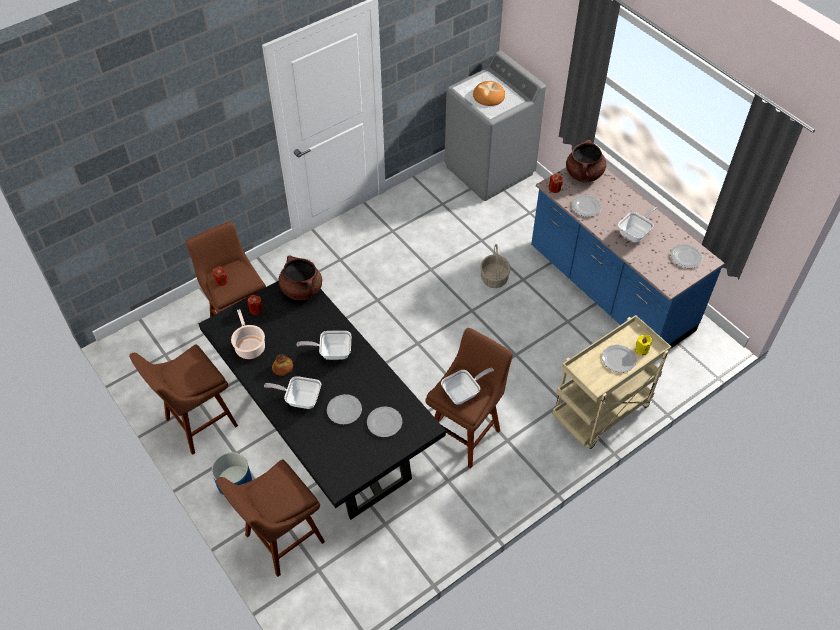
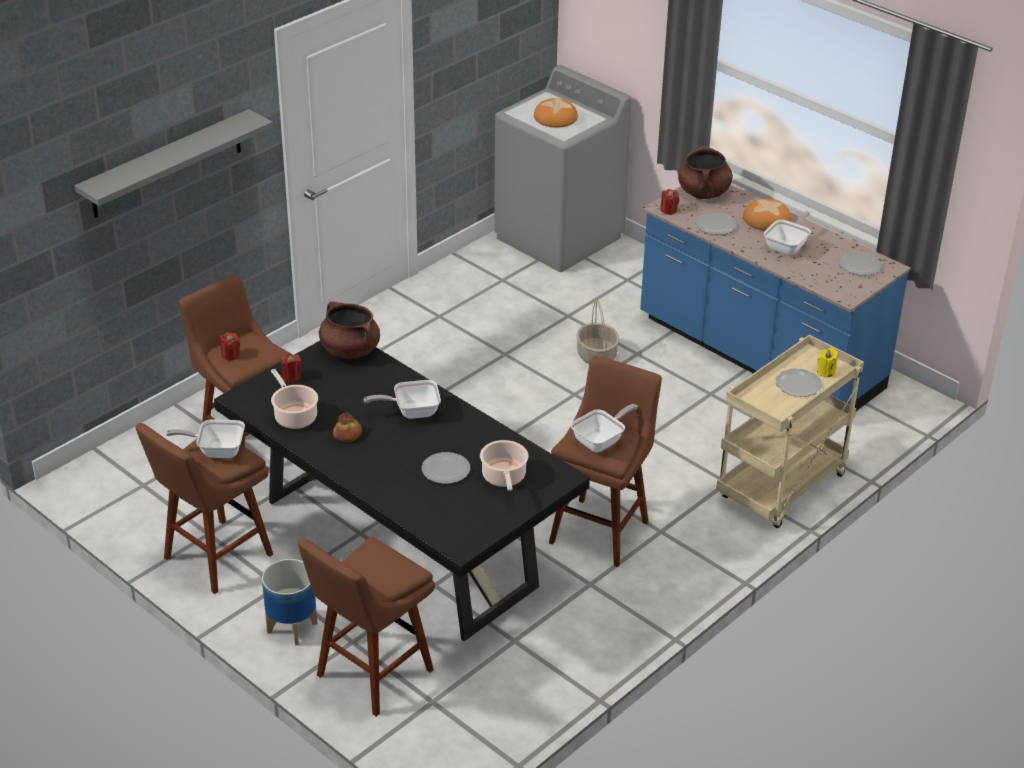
camera: 10 degrees left, 15 degrees down
(178, 144) = (167, 164): none -> grey shelf
(300, 399) = (381, 464): frying pan -> frying pan (216, 450)
(384, 423) = (504, 477): plate -> cooking pot
(625, 205) = (767, 219): none -> bread

